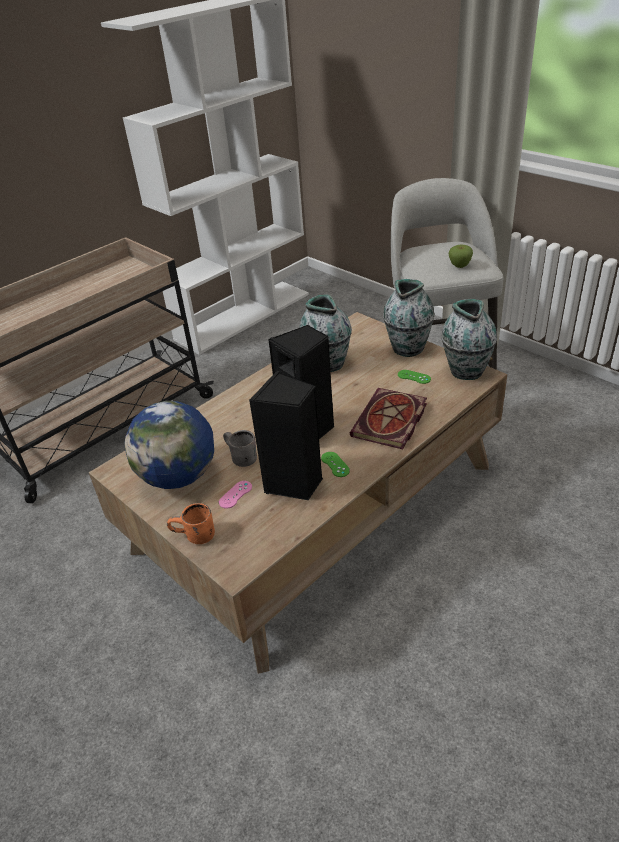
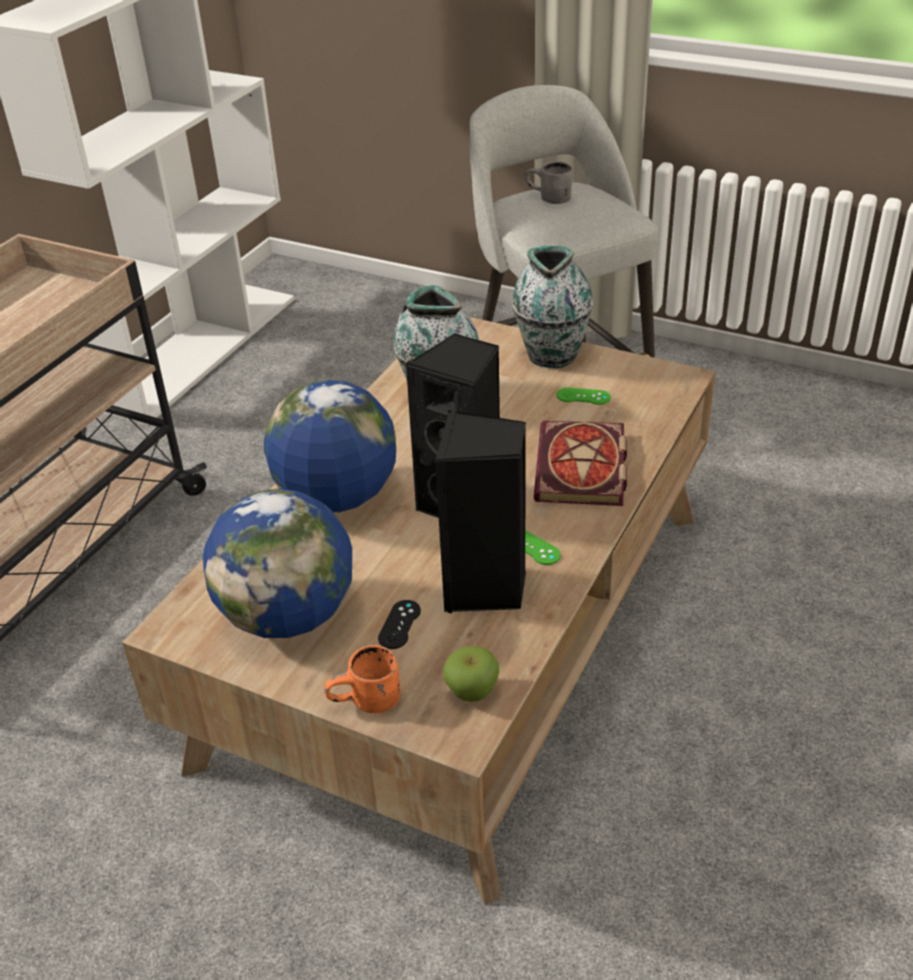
camera: 20 degrees left, 0 degrees up
(235, 494) = (399, 624): pink game controller -> black game controller
(239, 458) = (374, 567): grey mug -> grey mug (548, 199)
(240, 413) = (337, 498): none -> globe
(459, 266) = (591, 218): apple -> apple (472, 692)
(466, 370) = (655, 375): vase -> none

